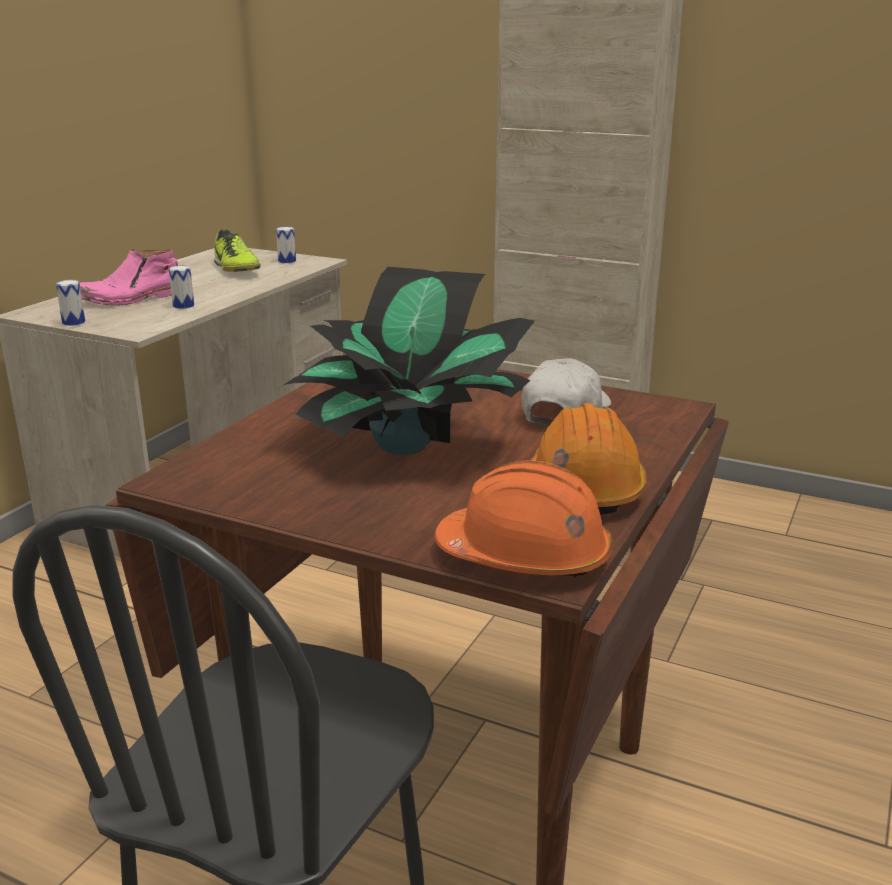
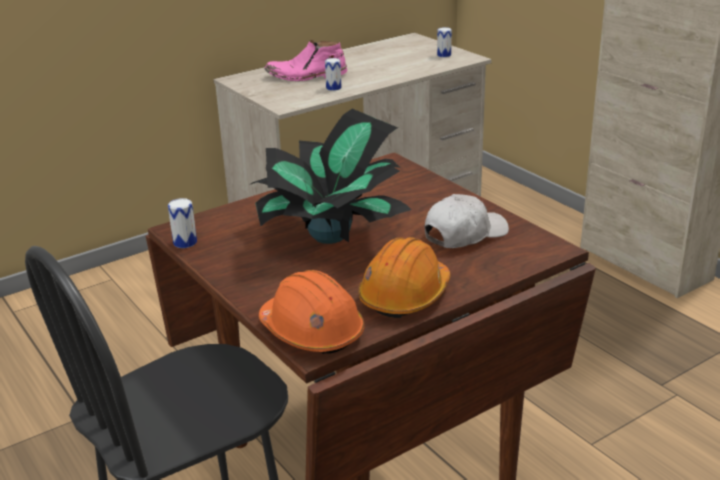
camera: 30 degrees right, 5 degrees up
(73, 322) = (254, 92): can -> can (185, 242)
(236, 269) = (400, 58): shoe -> none

